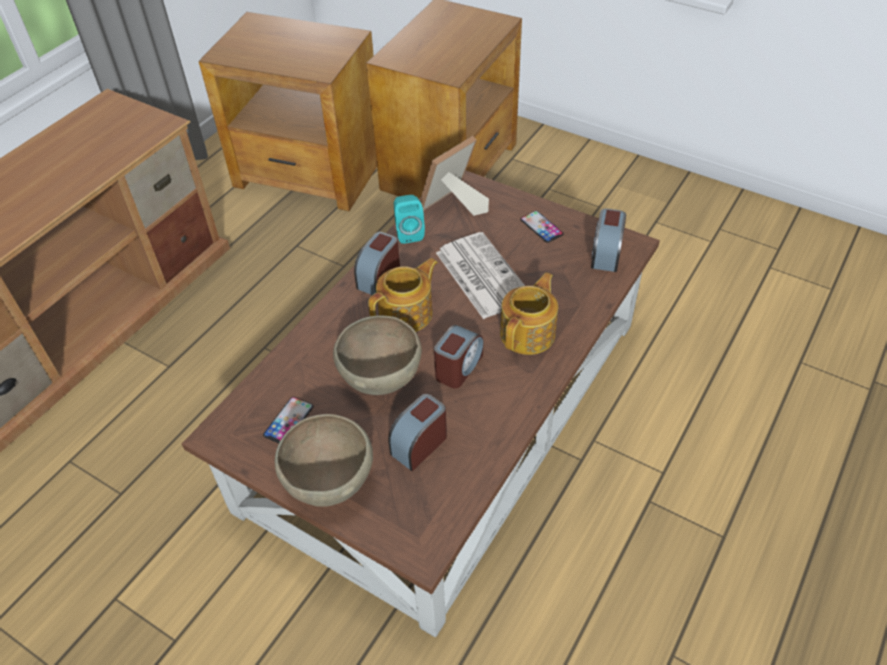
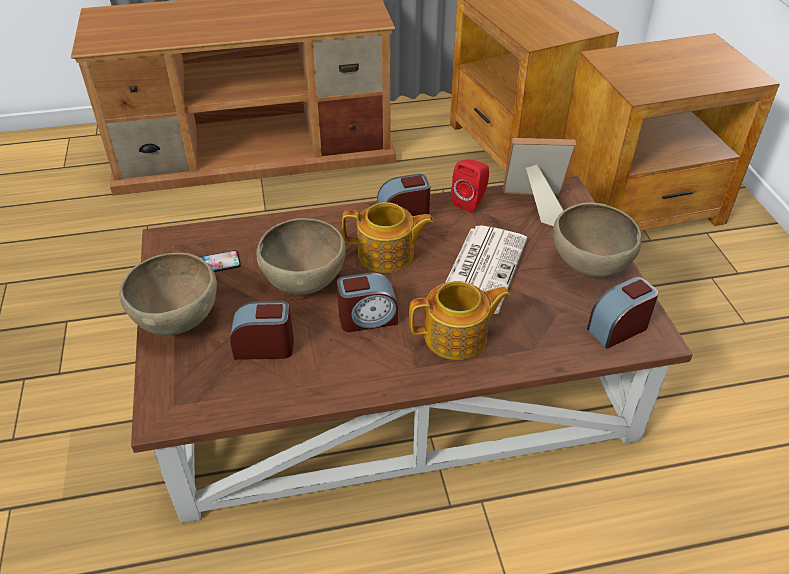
camera: 45 degrees right, 5 degrees down
(409, 233) = (471, 201): turquoise speaker -> red speaker
(541, 227) = (588, 268): phone -> brown bowl

